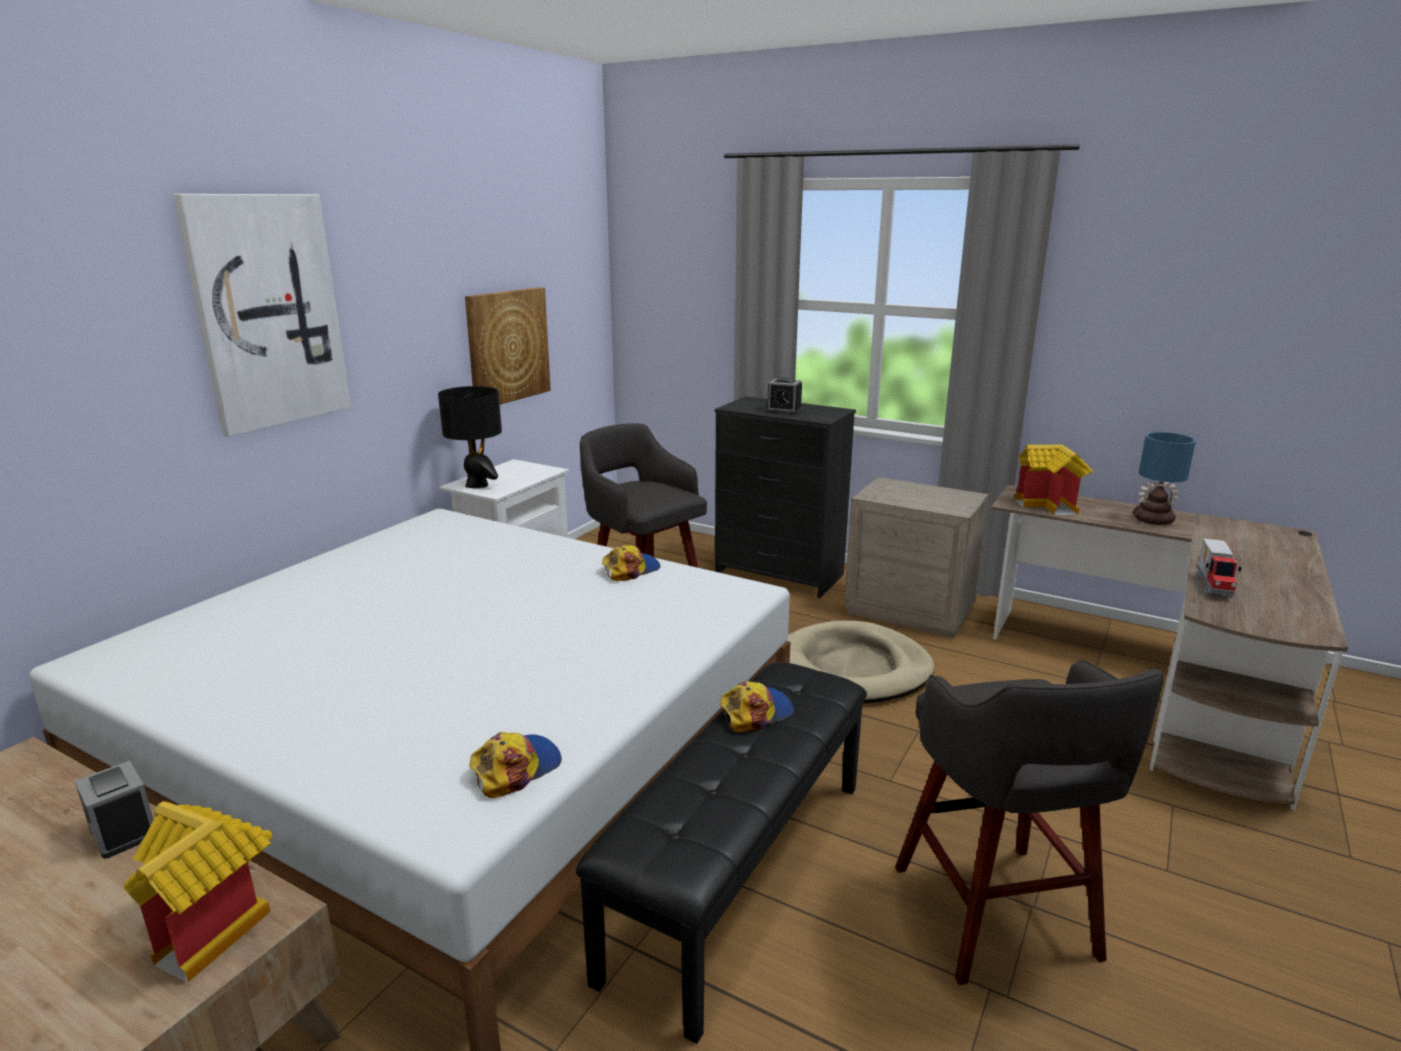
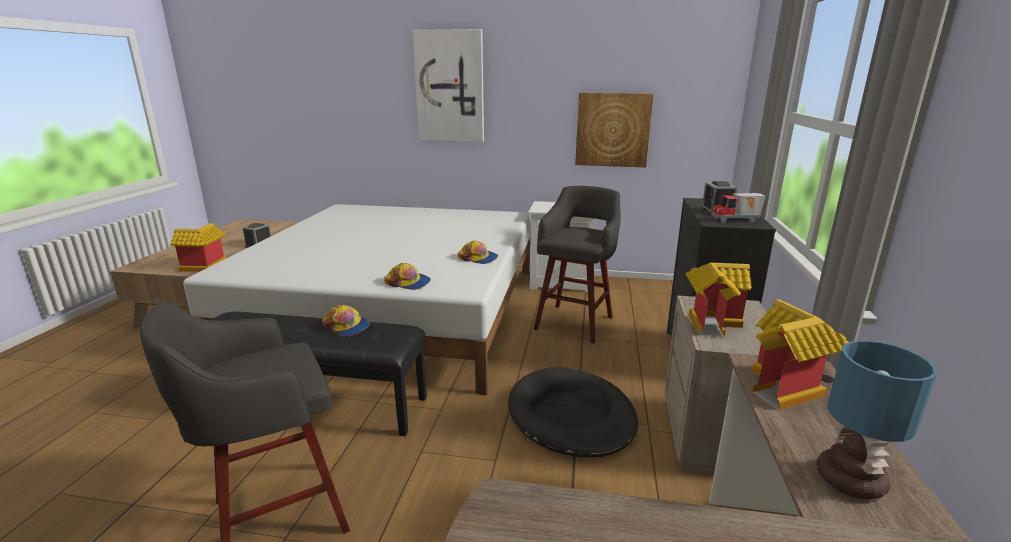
camera: 70 degrees right, 0 degrees up
(477, 485) = (545, 205): black table lamp -> none
(516, 768) = (259, 272): cap -> cap (408, 283)
(853, 668) = (571, 416): beige dog bed -> black dog bed
(919, 501) = (711, 323): none -> toy house
(1214, 586) = (599, 517): toy truck -> toy truck (736, 220)

